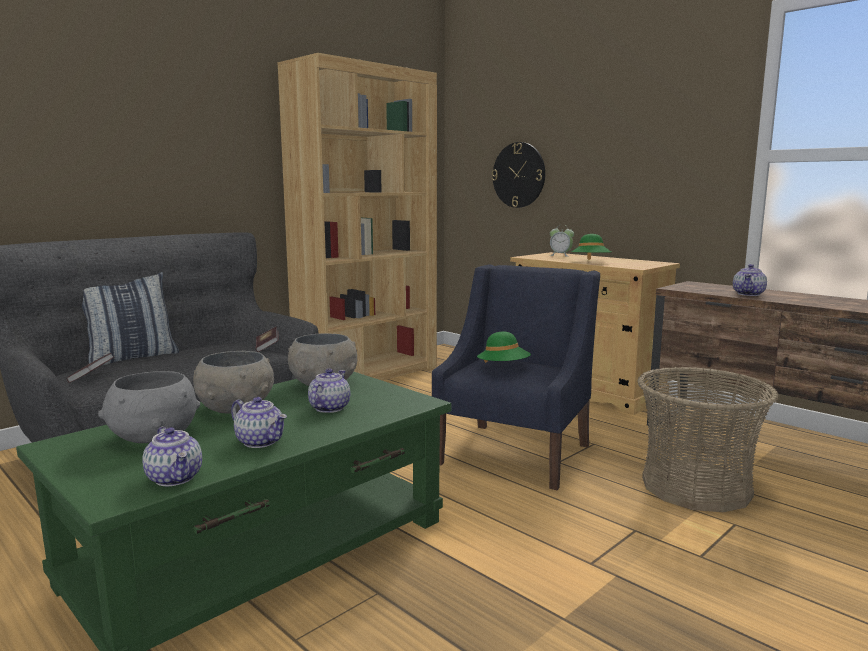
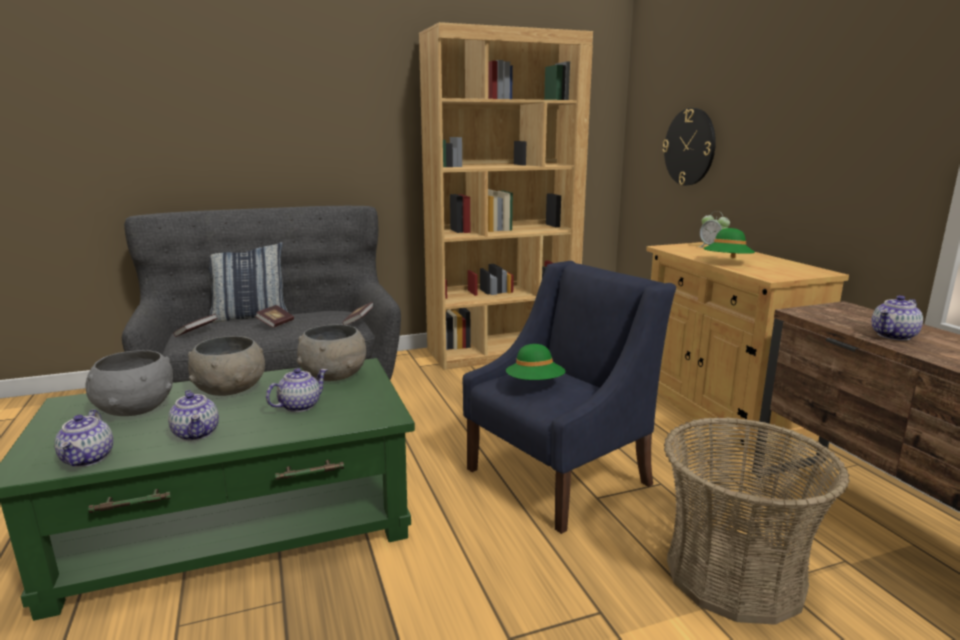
camera: 25 degrees right, 5 degrees up
(178, 359) = (275, 324): none -> book

